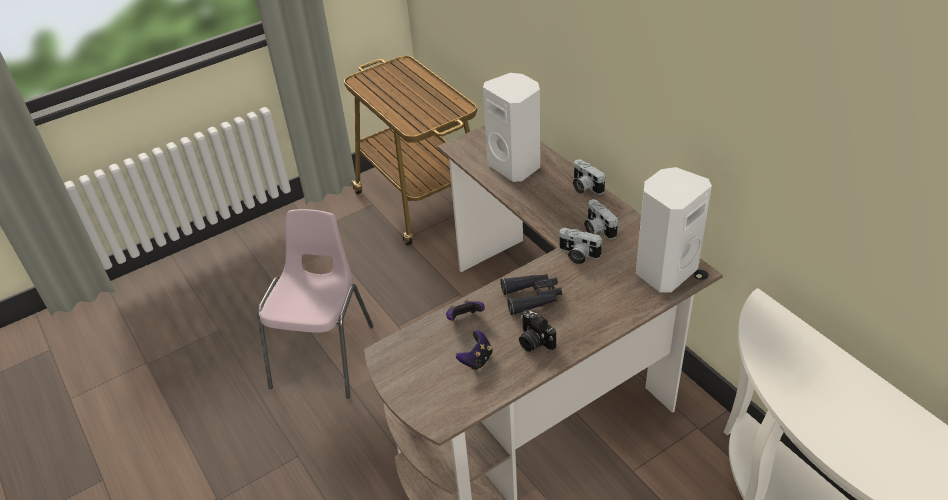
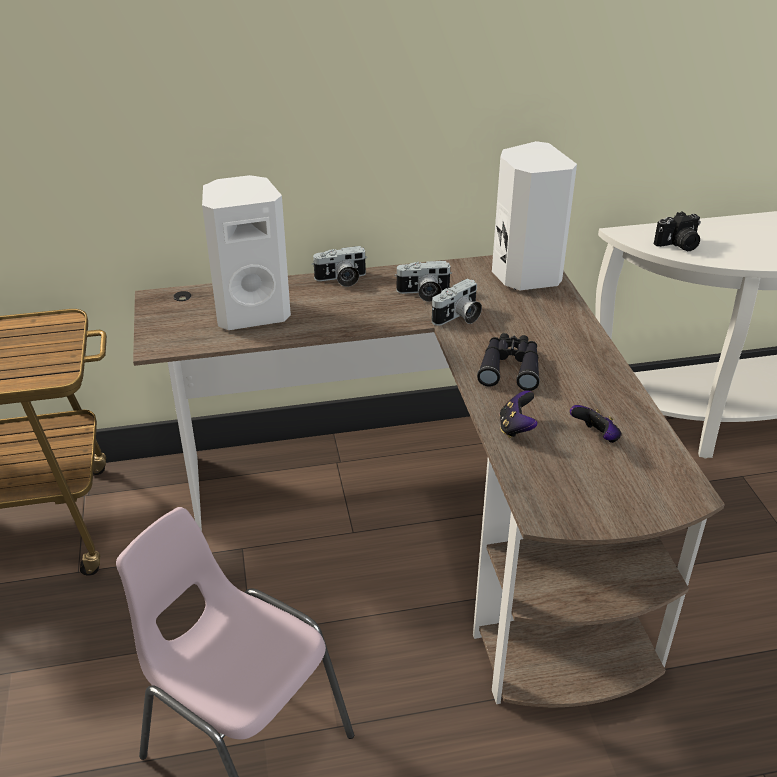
camera: 70 degrees left, 5 degrees down
(533, 341) = (585, 387): camera -> camera (678, 245)

